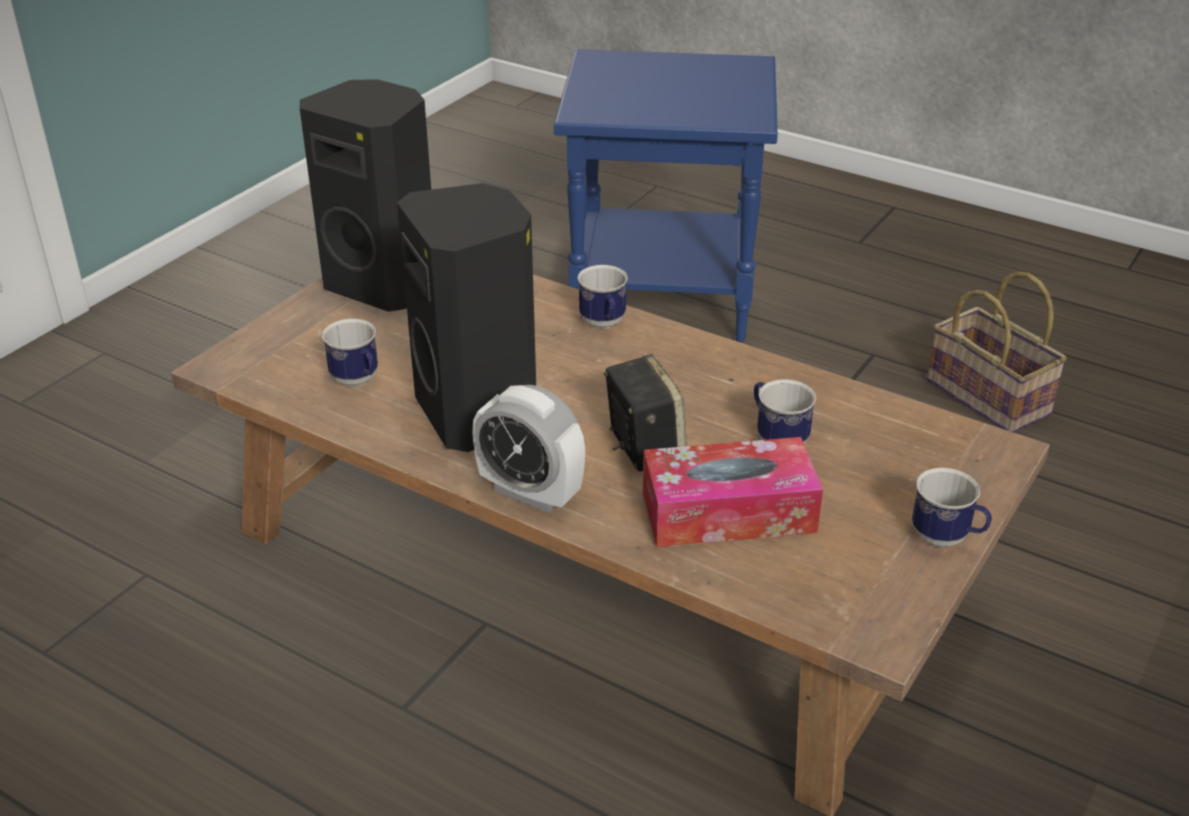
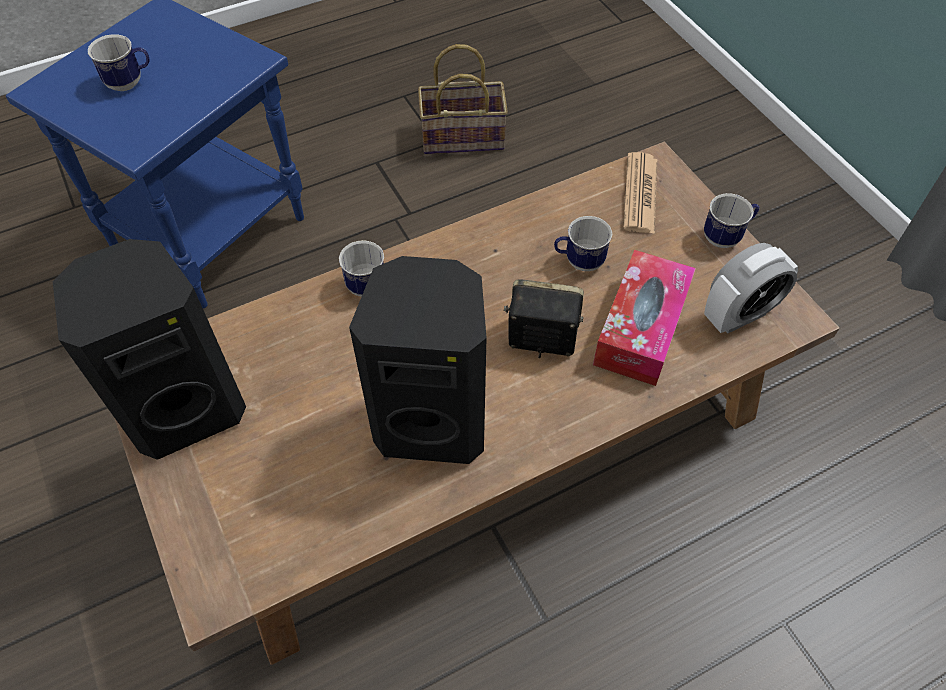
camera: 60 degrees left, 20 degrees up
(358, 381) = (324, 490): mug -> mug (130, 83)
(530, 492) = (552, 432): alarm clock -> alarm clock (739, 315)
(934, 451) = (640, 194): none -> newspaper

